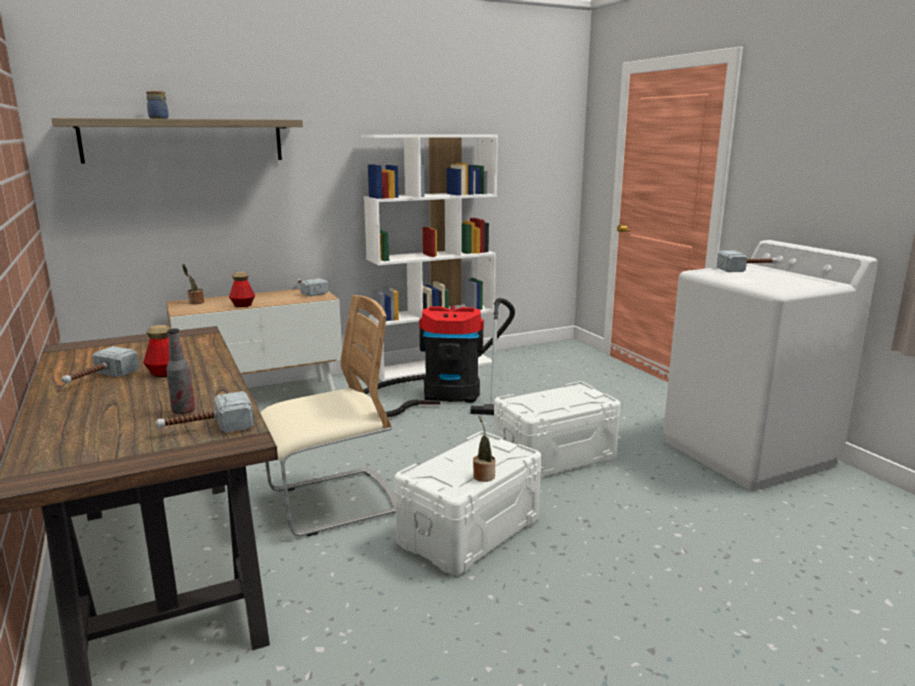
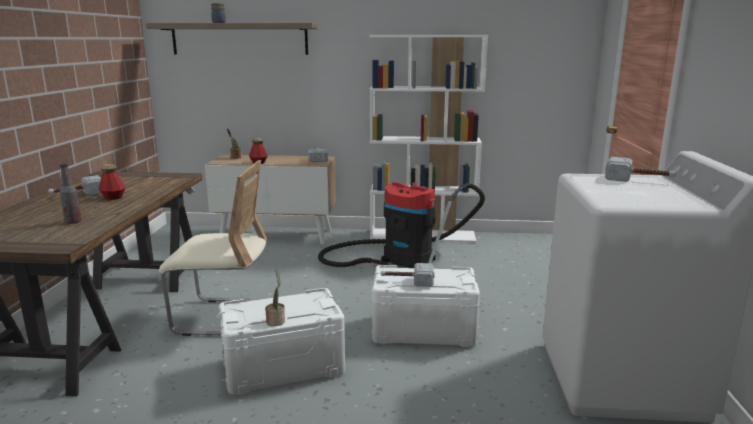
camera: 30 degrees right, 0 degrees up
(206, 428) = (61, 234): hammer -> hammer (407, 281)

